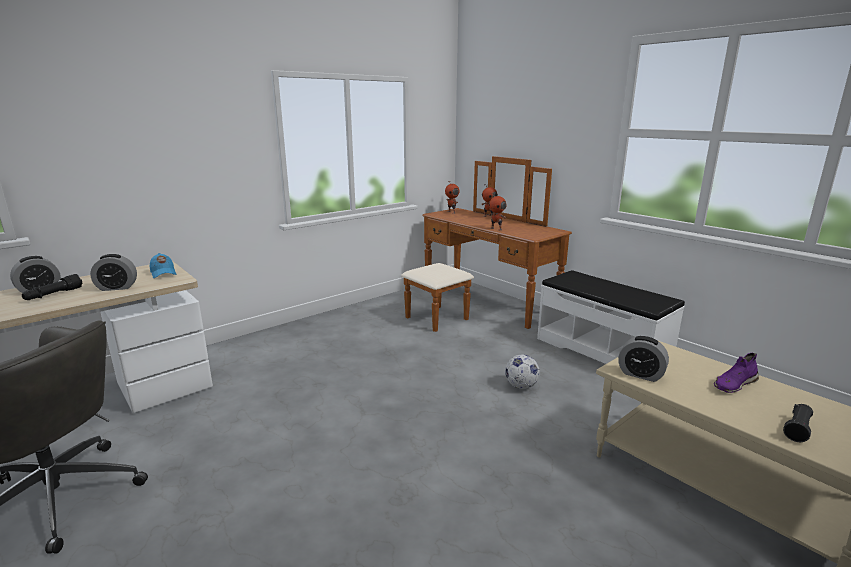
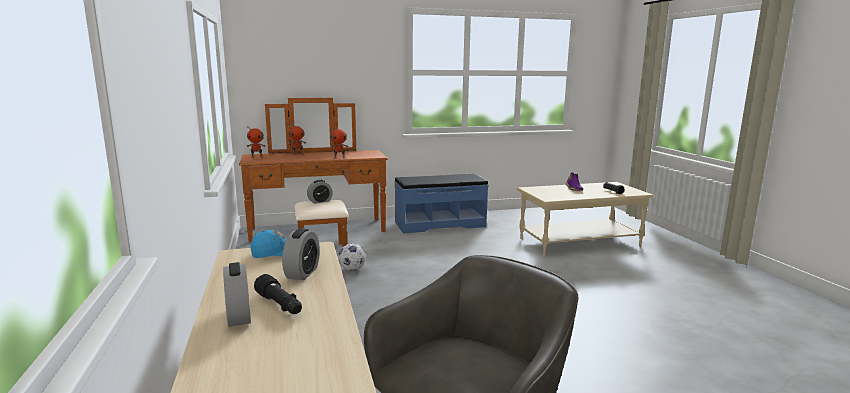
camera: 65 degrees left, 5 degrees down
(521, 386) = (459, 253): football -> football (352, 269)
(601, 351) = (439, 224): white bench -> blue bench
(640, 374) = (555, 197): alarm clock -> alarm clock (320, 201)

